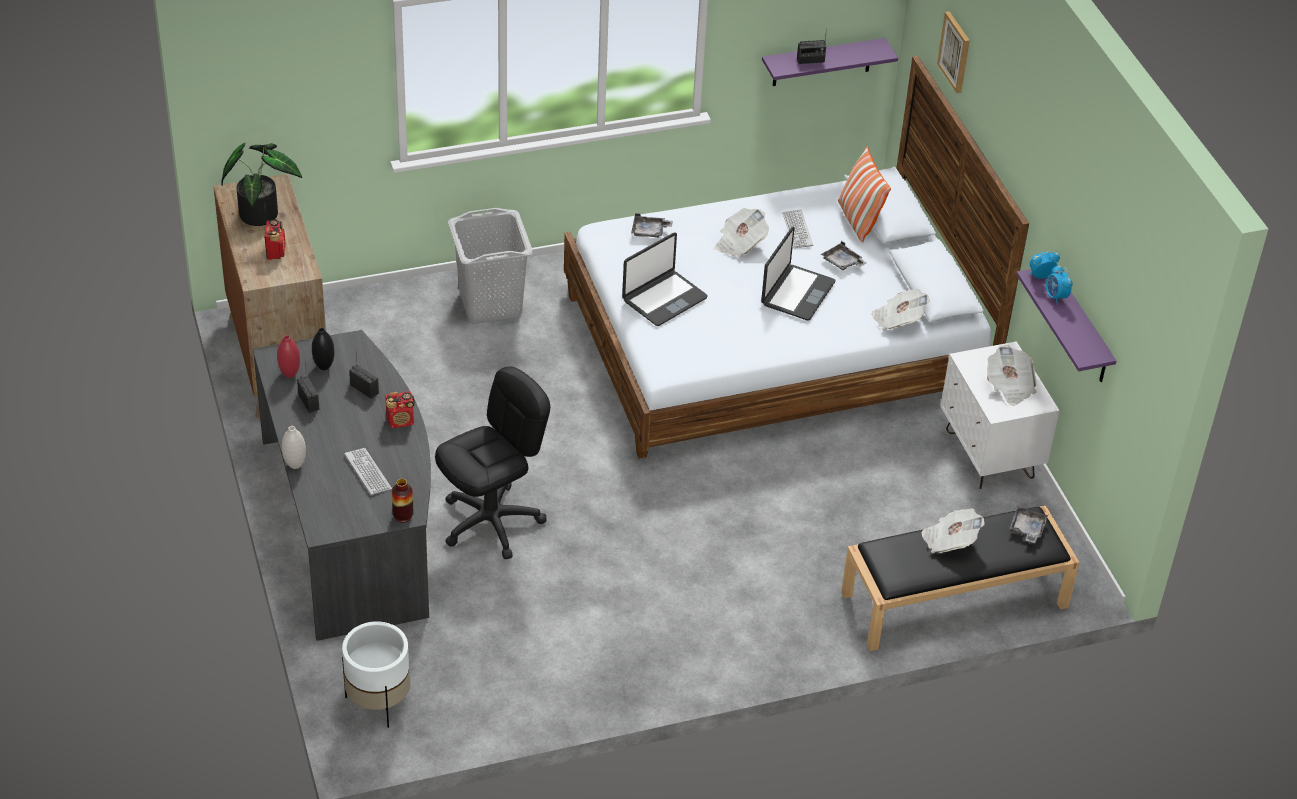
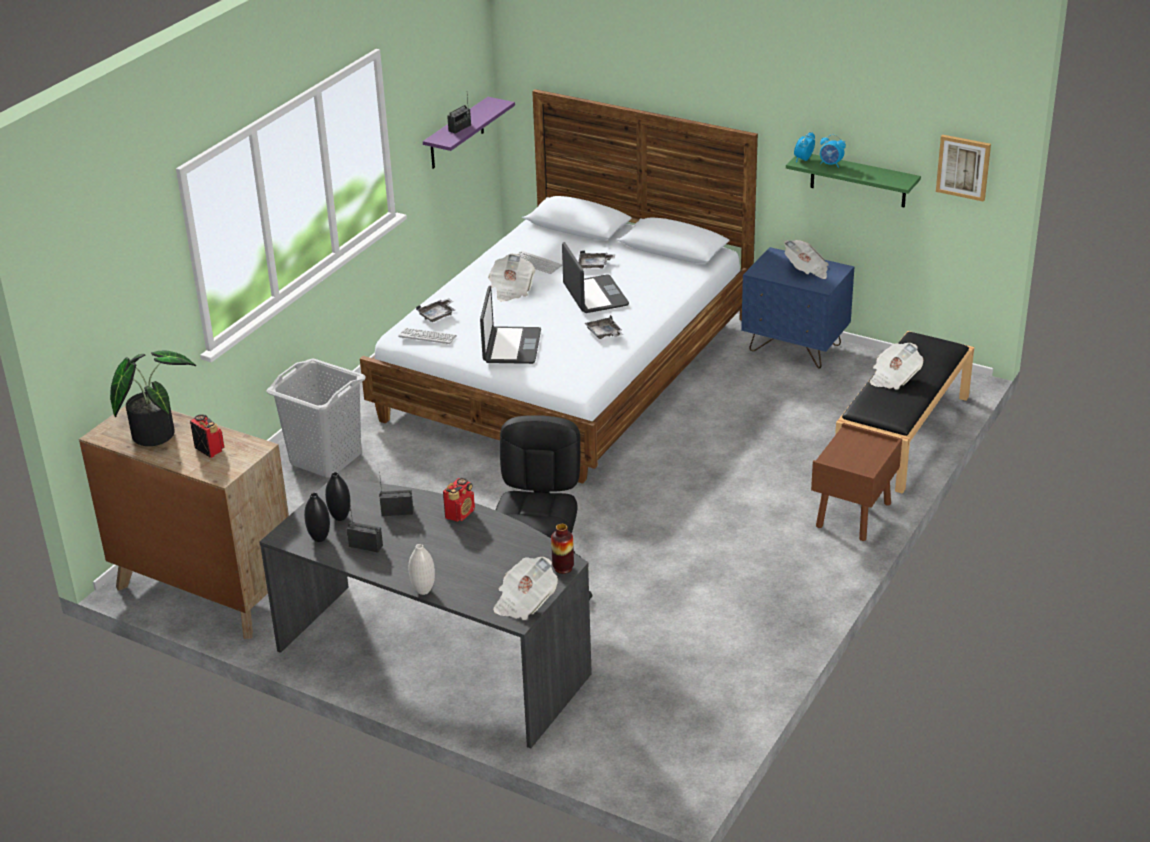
camera: 40 degrees left, 10 degrees down
(290, 374) = (319, 538): red vase -> black vase
(368, 472) = (489, 559): keyboard -> keyboard (427, 336)
(378, 702) = (642, 753): white planter -> none
(800, 640) = (853, 516): none -> brown nightstand
(858, 220) = (566, 239): pillow -> none
(898, 320) = (681, 275): newspaper -> newspaper (524, 602)
(955, 52) = (588, 55): picture -> picture (963, 167)
(989, 455) = (795, 348): white nightstand -> blue nightstand
(1027, 529) = (924, 345): grey tray -> grey tray (604, 334)
(1080, 327) = (858, 180): purple shelf -> green shelf

